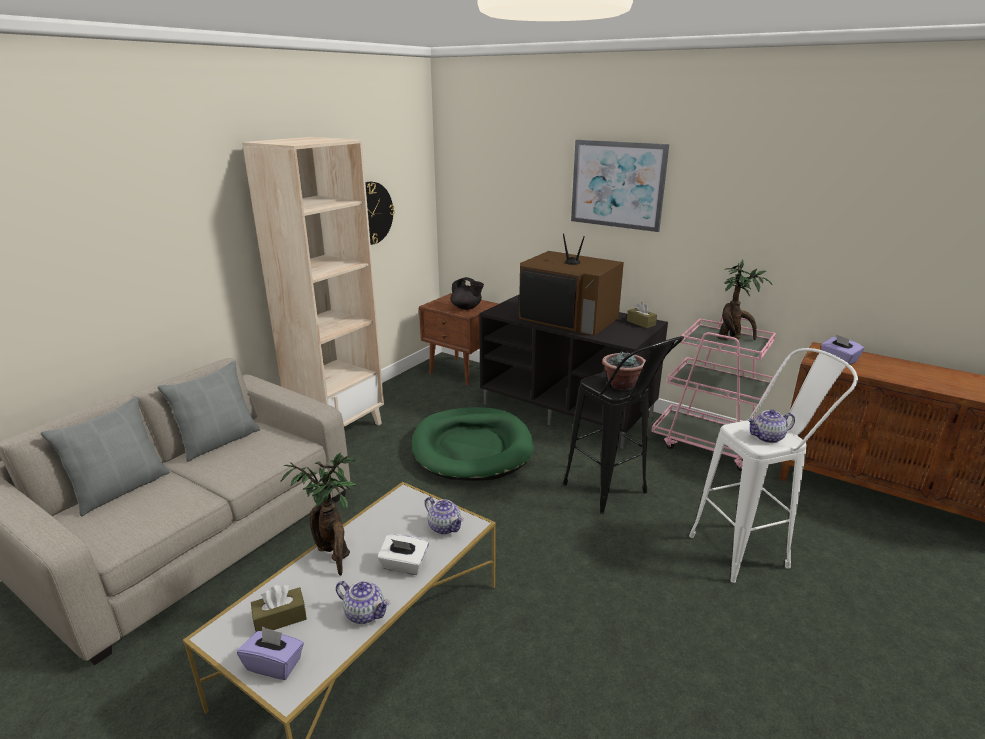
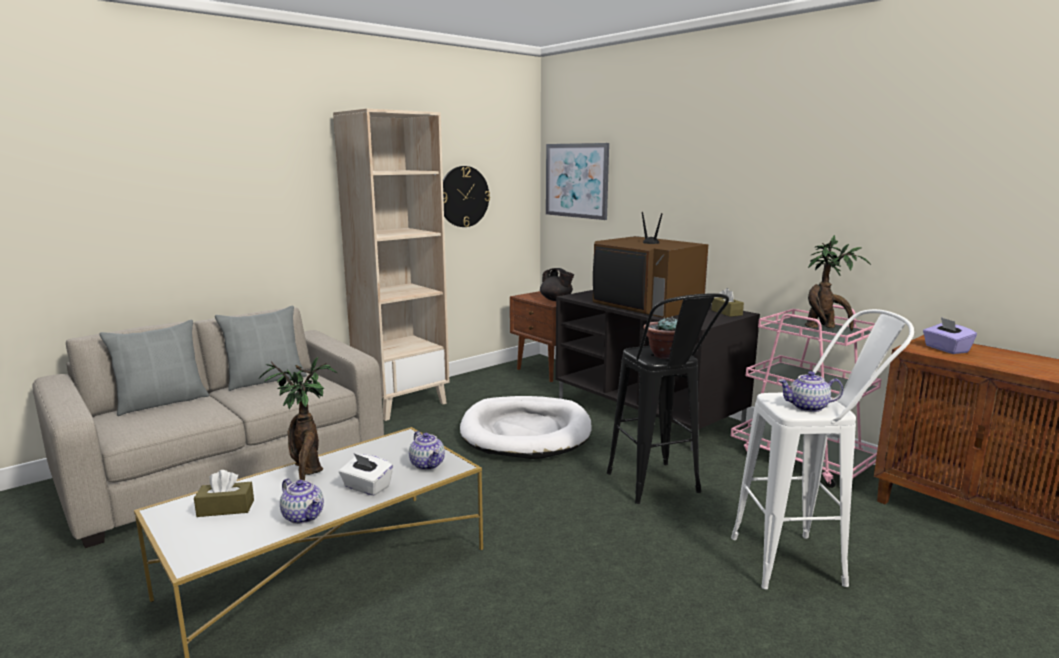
camera: 15 degrees right, 10 degrees down
(274, 664) = (196, 539): purple tissue box -> none
(472, 448) = (526, 432): green dog bed -> white dog bed
(617, 185) = (707, 165): picture -> picture (576, 180)

